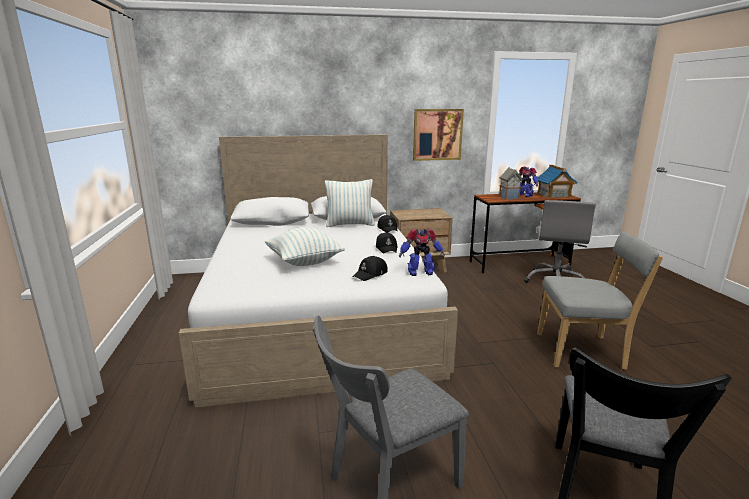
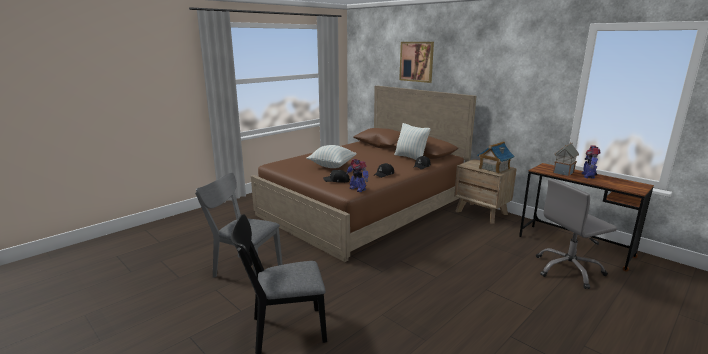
camera: 55 degrees right, 0 degrees up
(318, 313) = (364, 207): white bed -> brown bed
(437, 134) = (522, 101): picture -> picture (416, 61)
(553, 195) = (622, 184): toy house -> toy house (494, 168)
(584, 351) = (449, 303): grey chair -> none

